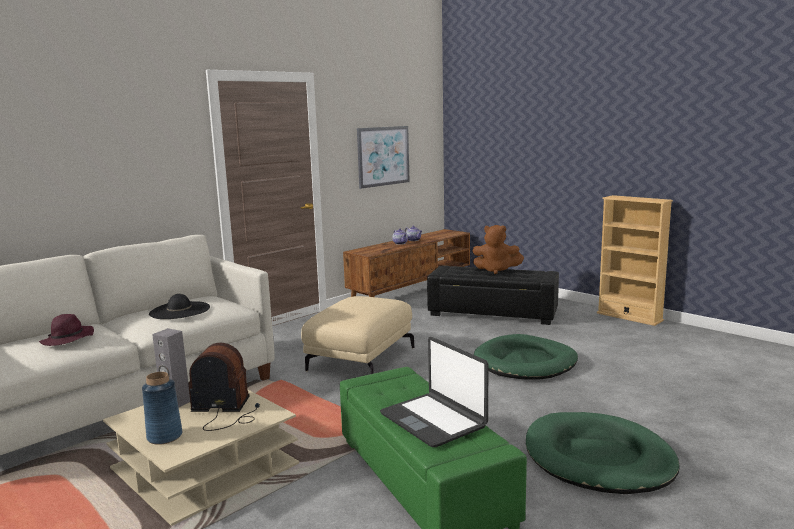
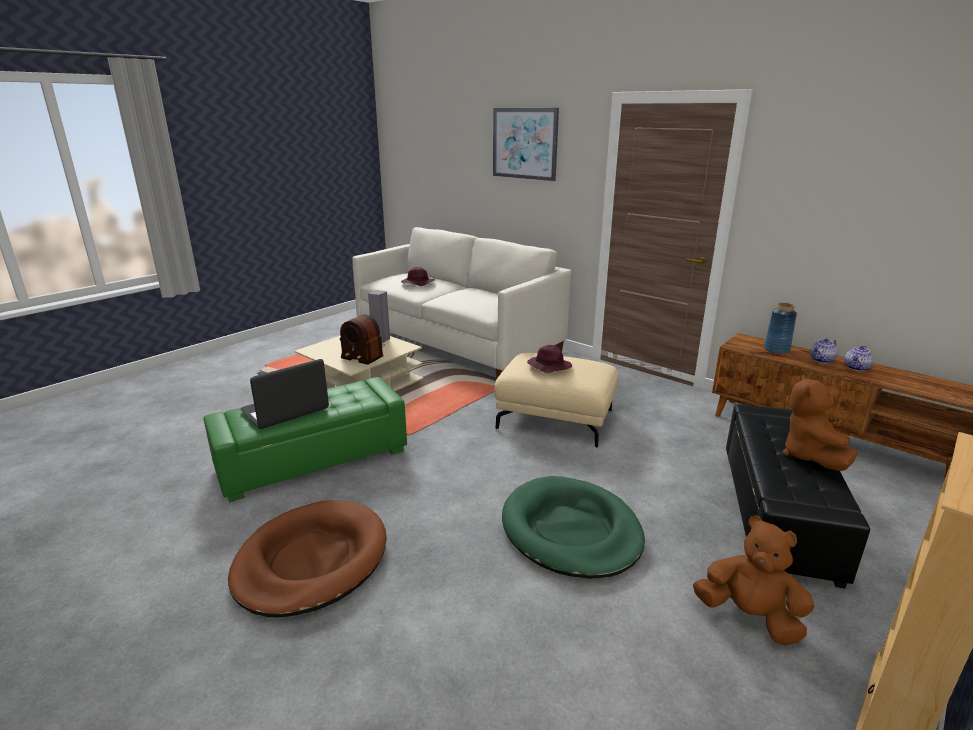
camera: 85 degrees right, 10 degrees up
(164, 436) = (334, 344): blue vase -> blue vase (776, 349)
(180, 310) = (476, 297): black hat -> none
(225, 411) = (363, 354): radio -> radio turned 120 degrees clockwise
(362, 307) = (548, 366): none -> purple hat
(383, 156) = (864, 224): picture -> picture (524, 143)
(585, 330) = (749, 616): none -> brown plush toy
(598, 458) = (311, 561): green dog bed -> brown dog bed

